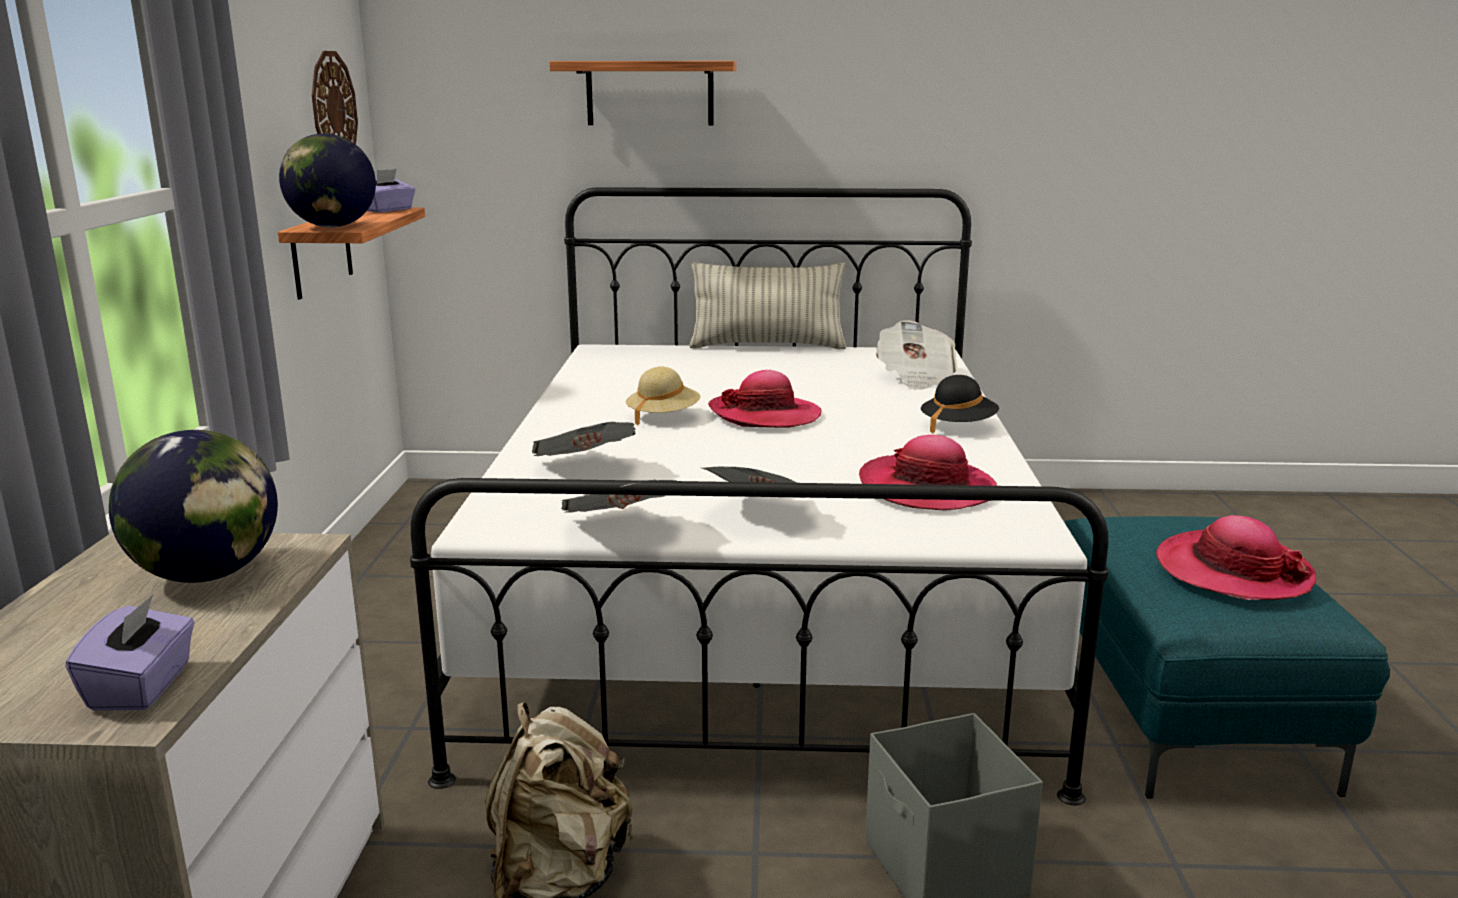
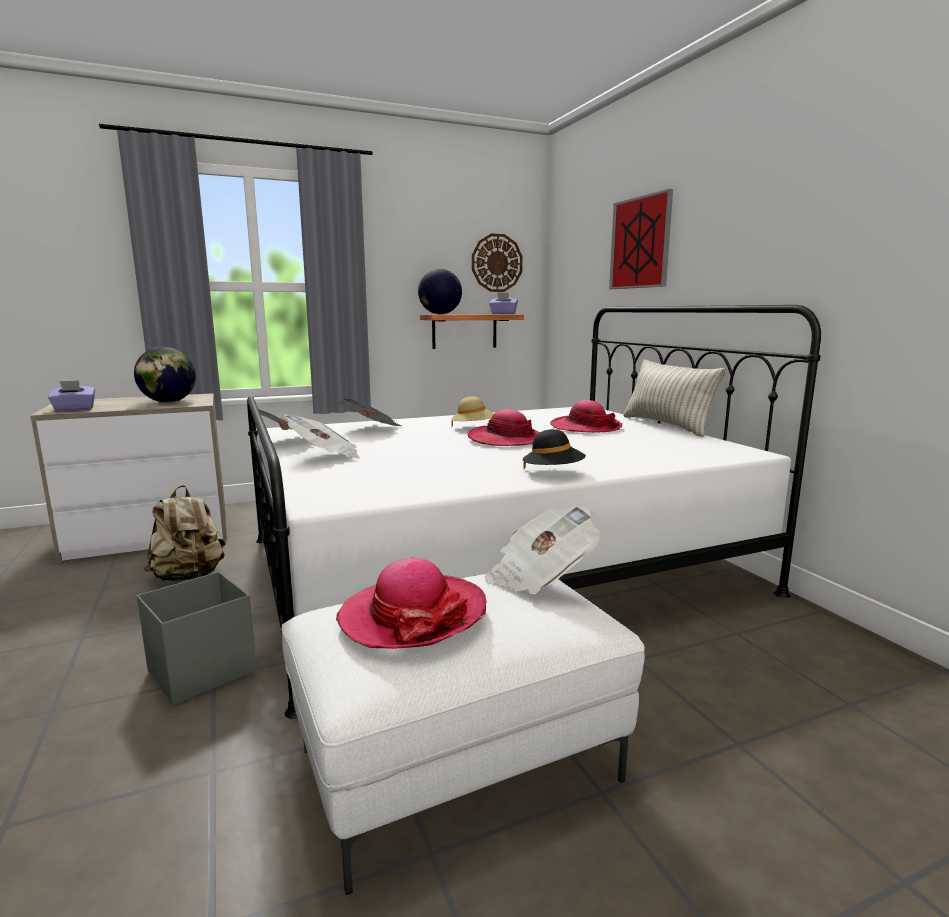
camera: 65 degrees right, 5 degrees down
(650, 93) = (640, 243): shelf -> picture
(916, 378) = (663, 455): newspaper -> newspaper (539, 576)
(927, 489) = (399, 477): hat -> hat (585, 427)
(1182, 712) = (459, 762): turquoise ottoman -> white ottoman

